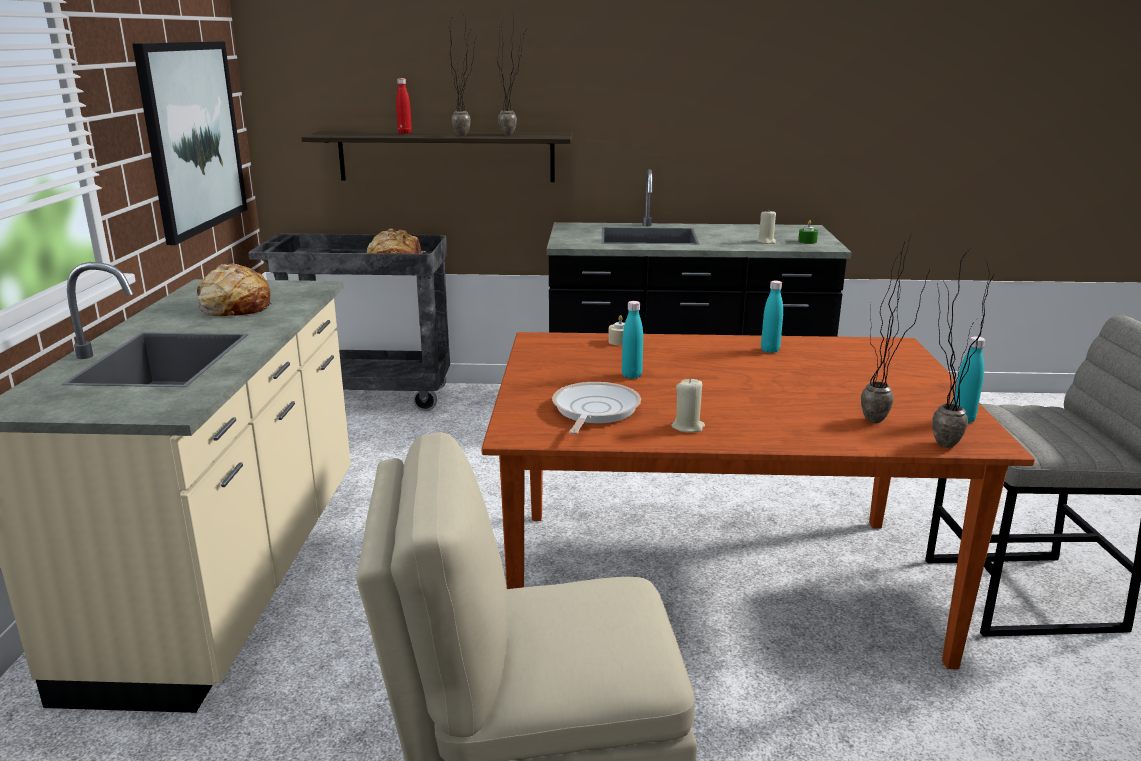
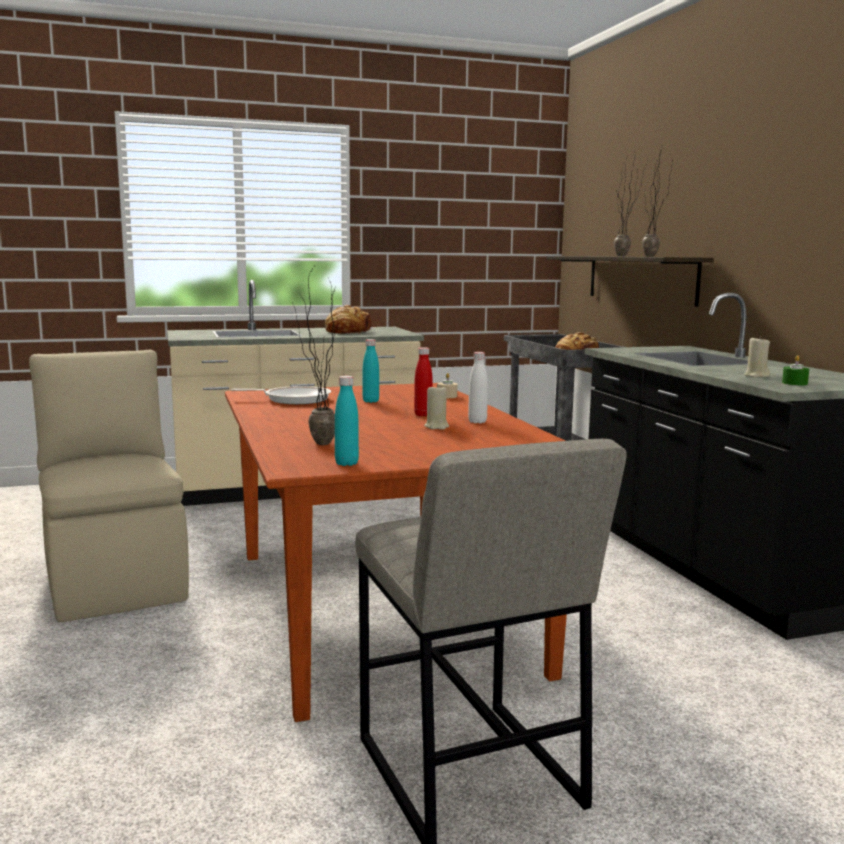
camera: 70 degrees right, 10 degrees down
(193, 137) = (474, 249): picture -> none
(405, 133) = (609, 256): red bottle -> red bottle (423, 415)
(688, 427) = (277, 413): beige candle -> beige candle (437, 427)
(770, 350) = (477, 422): turquoise bottle -> white bottle
(934, 444) = (280, 456): potted plant -> none

